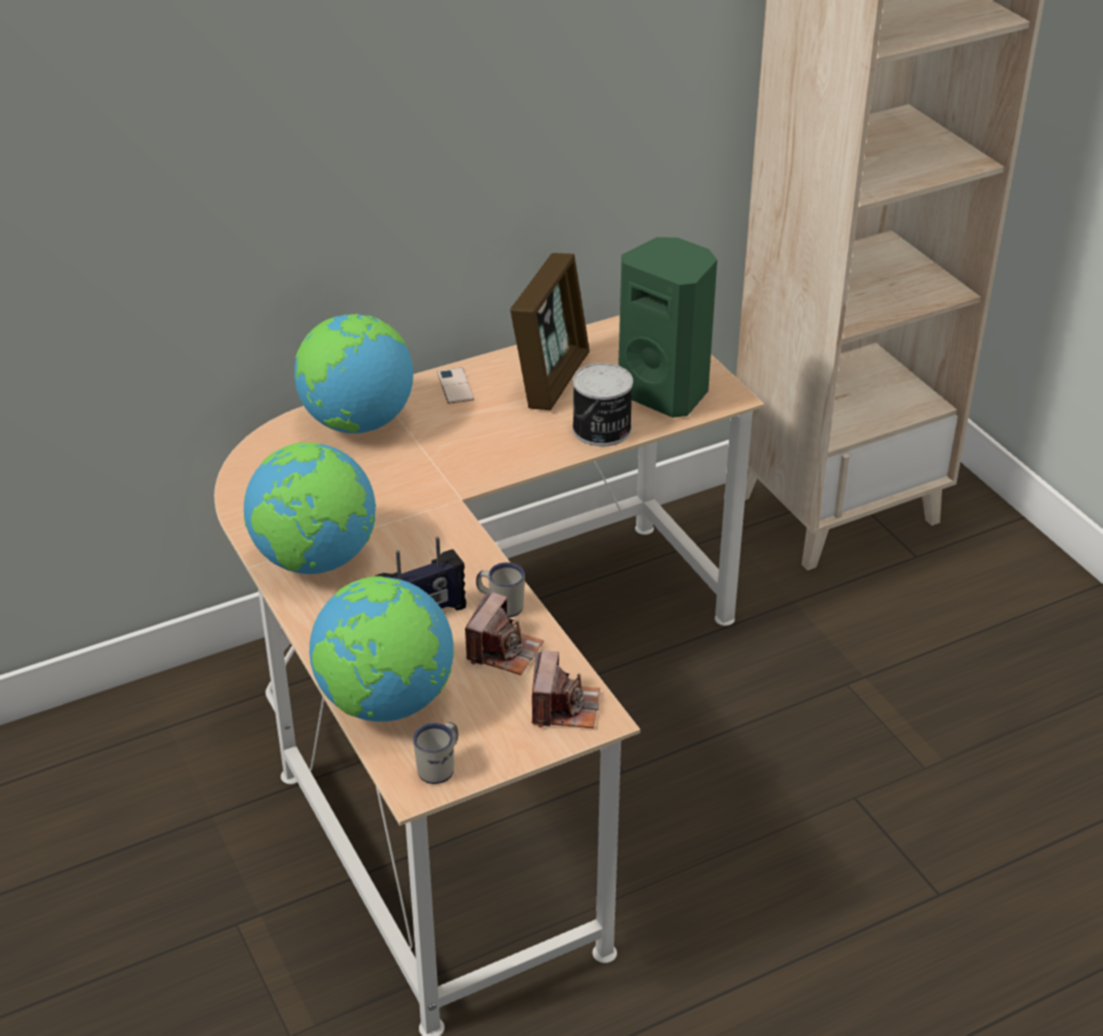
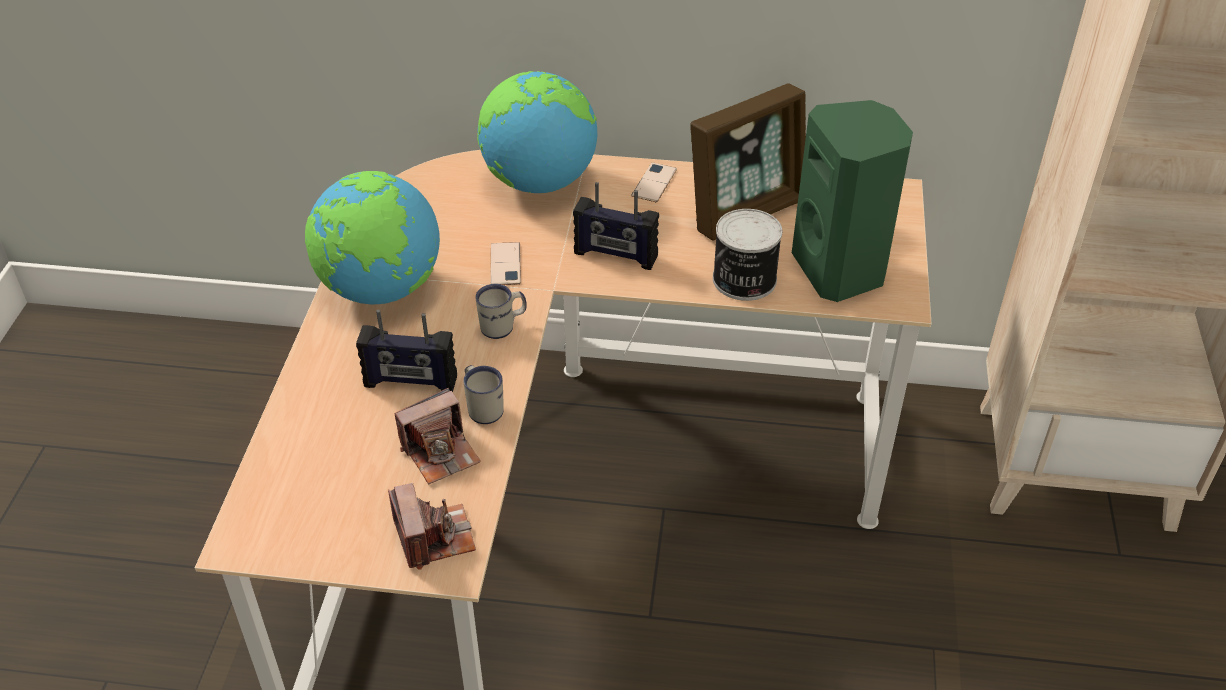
camera: 35 degrees right, 5 degrees up
(385, 702) = (298, 448): globe -> none
(401, 497) = (505, 264): none -> phone
(440, 766) = (277, 535): white mug -> white mug (503, 327)
(483, 453) = (615, 255): none -> radio
(564, 707) = (434, 537): camera -> camera turned 60 degrees counterclockwise

